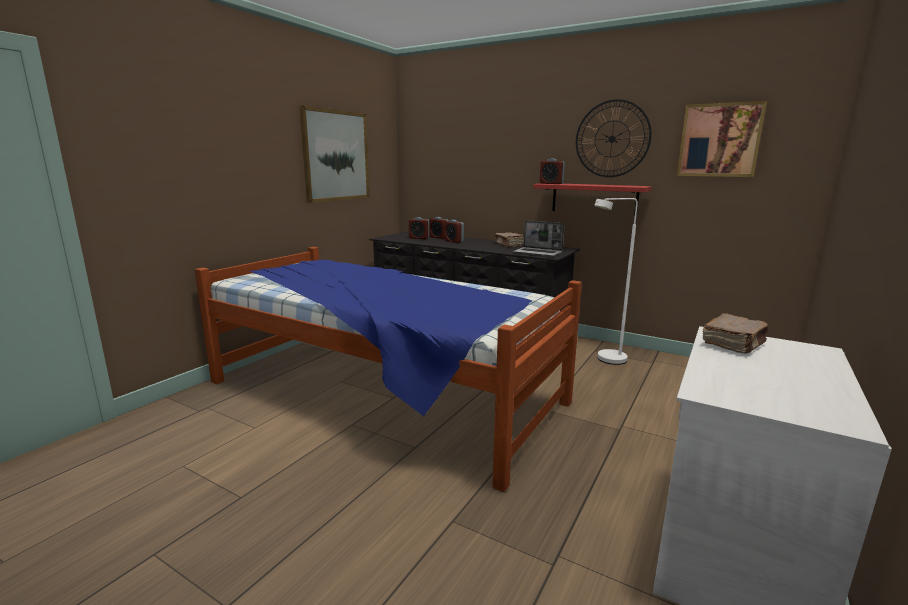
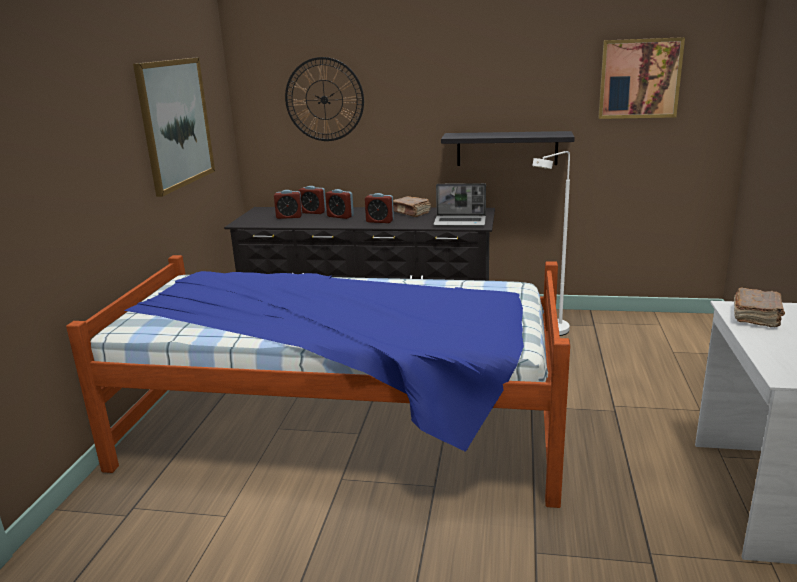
camera: 20 degrees left, 5 degrees up
(551, 183) = (459, 136): alarm clock -> alarm clock (380, 221)
(594, 199) = (507, 148): red shelf -> black shelf
(612, 139) = (523, 79): wall clock -> wall clock (324, 99)

